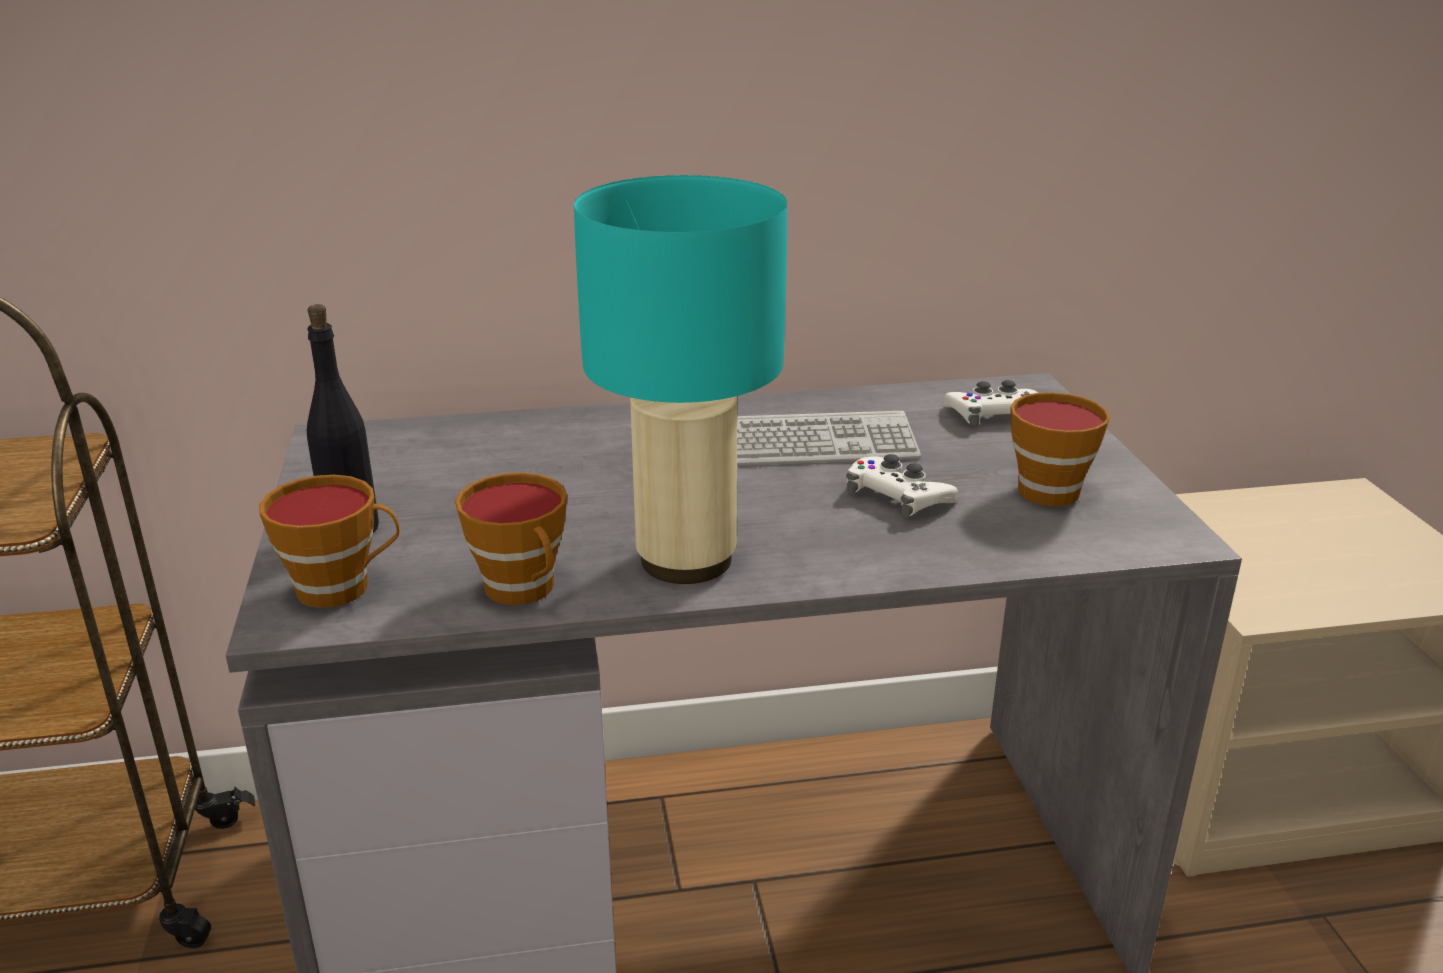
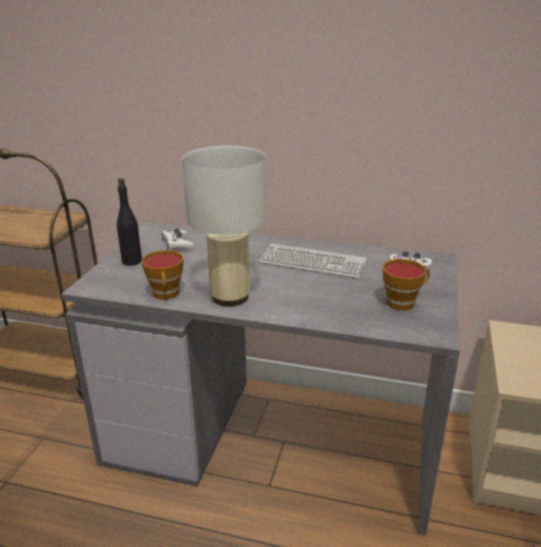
camera: 25 degrees right, 0 degrees up
(342, 587) = (112, 280): cup -> none
(683, 560) = (229, 297): turquoise table lamp -> white table lamp
(897, 497) = (334, 291): white game controller -> white game controller (177, 244)

